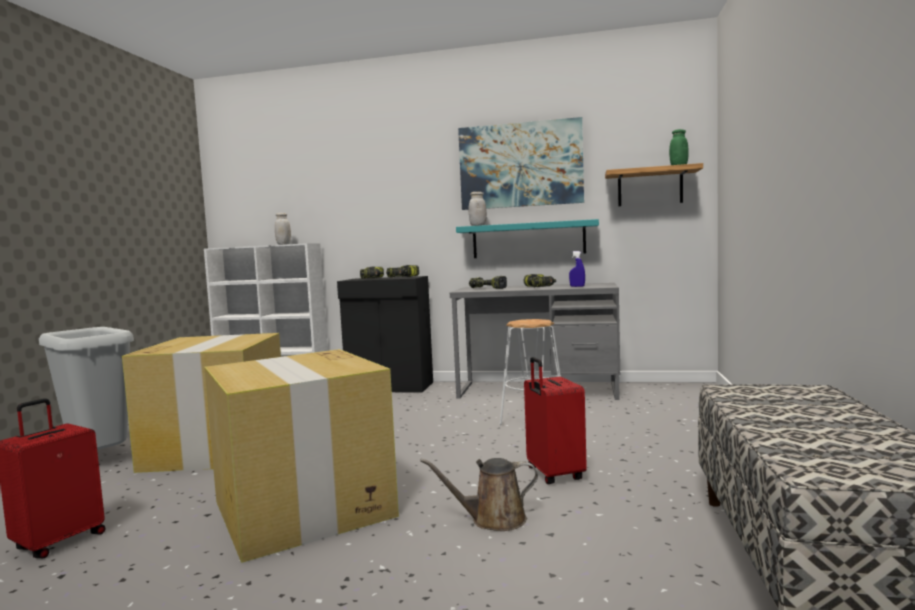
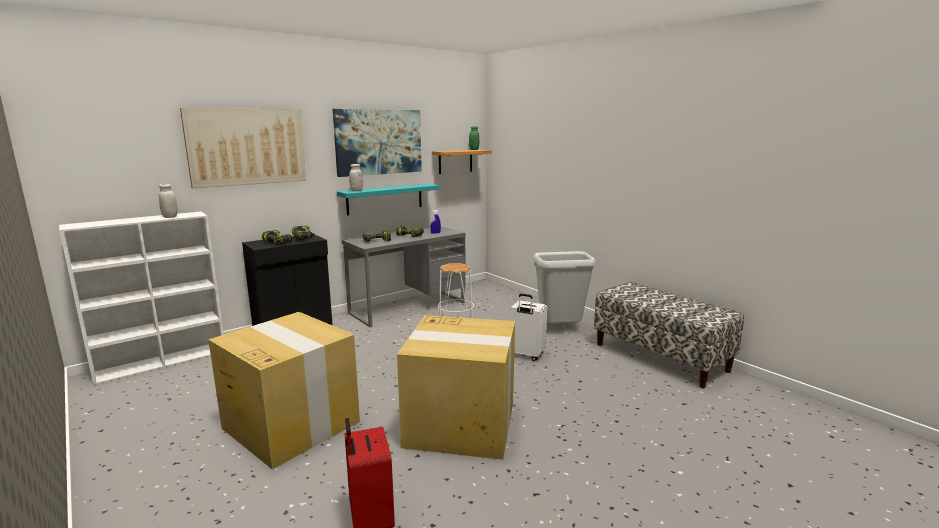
camera: 50 degrees left, 10 degrees up
(100, 460) = (199, 480): grey trash can -> grey trash can (560, 329)
(366, 178) = (247, 147): none -> picture
(493, 520) = (550, 386): brown watering can -> none
(553, 474) = (526, 355): red suitcase -> white suitcase

